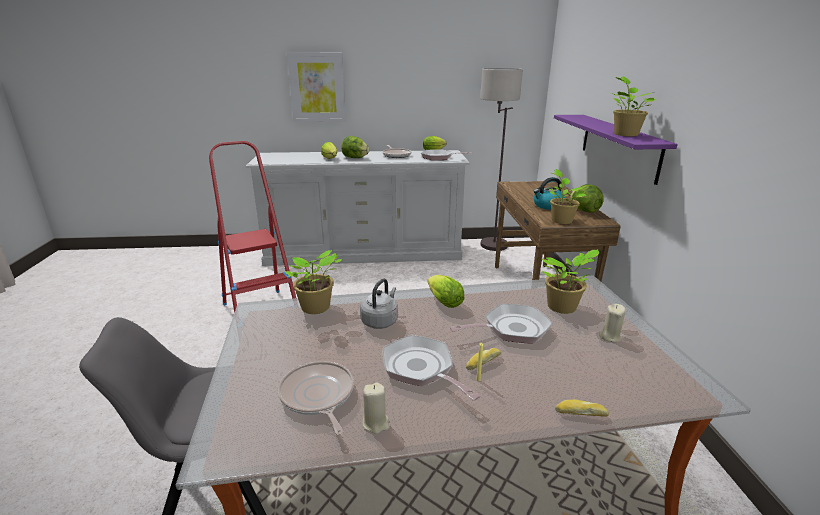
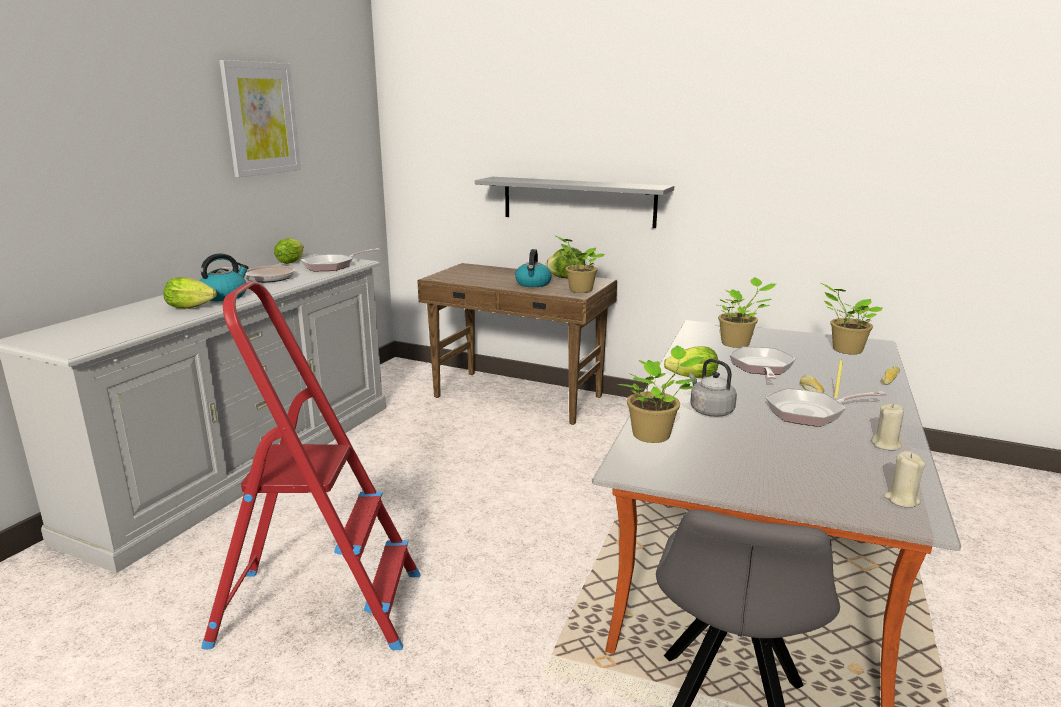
camera: 60 degrees left, 5 degrees down
(317, 87) = (91, 181): picture -> picture (261, 119)
(318, 396) = (838, 461): frying pan -> none
(355, 158) = (224, 296): lettuce -> kettle
(490, 248) = (384, 383): grey floor lamp -> none
(610, 336) = (793, 344): beige candle -> beige candle (901, 500)
(618, 146) = (578, 201): purple shelf -> grey shelf
(624, 134) = (618, 185): potted plant -> potted plant (844, 349)

